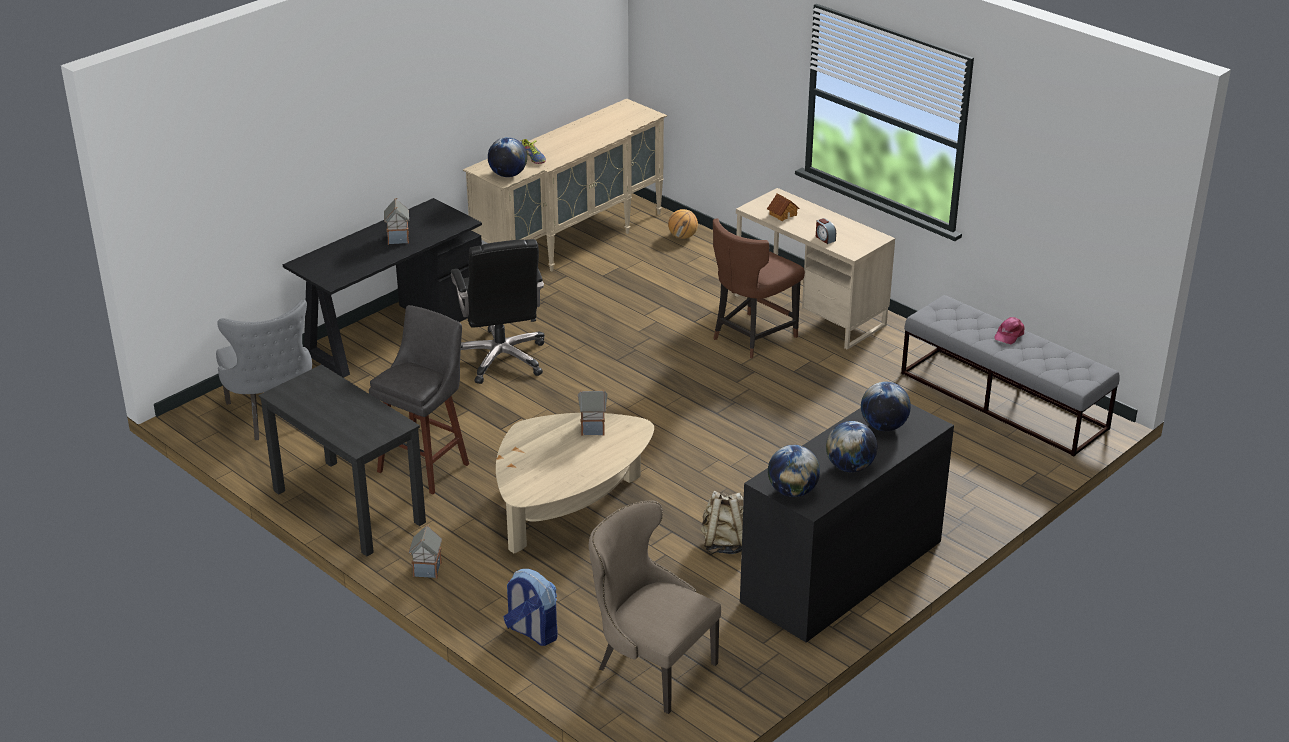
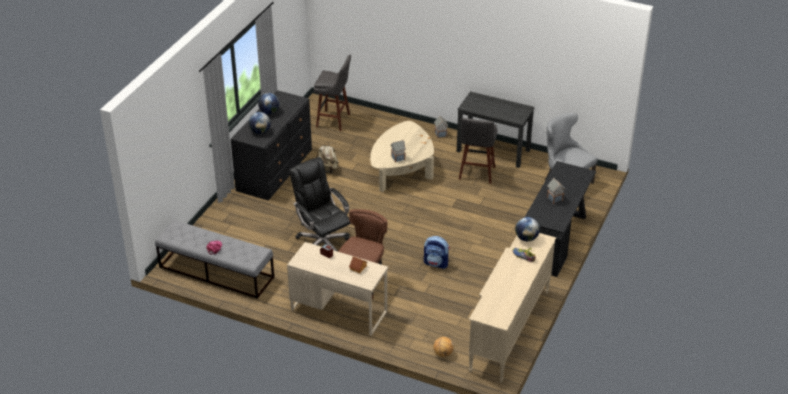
camera: 160 degrees right, 5 degrees up
(501, 358) = (486, 237): black office chair -> black office chair (322, 243)
(532, 632) = (385, 123): backpack -> backpack (436, 263)
(651, 667) = (334, 121): beige chair -> grey stool
(792, 491) = (289, 98): globe -> none

